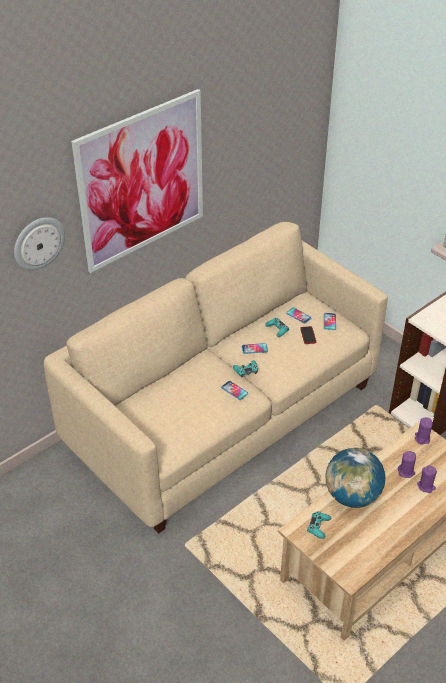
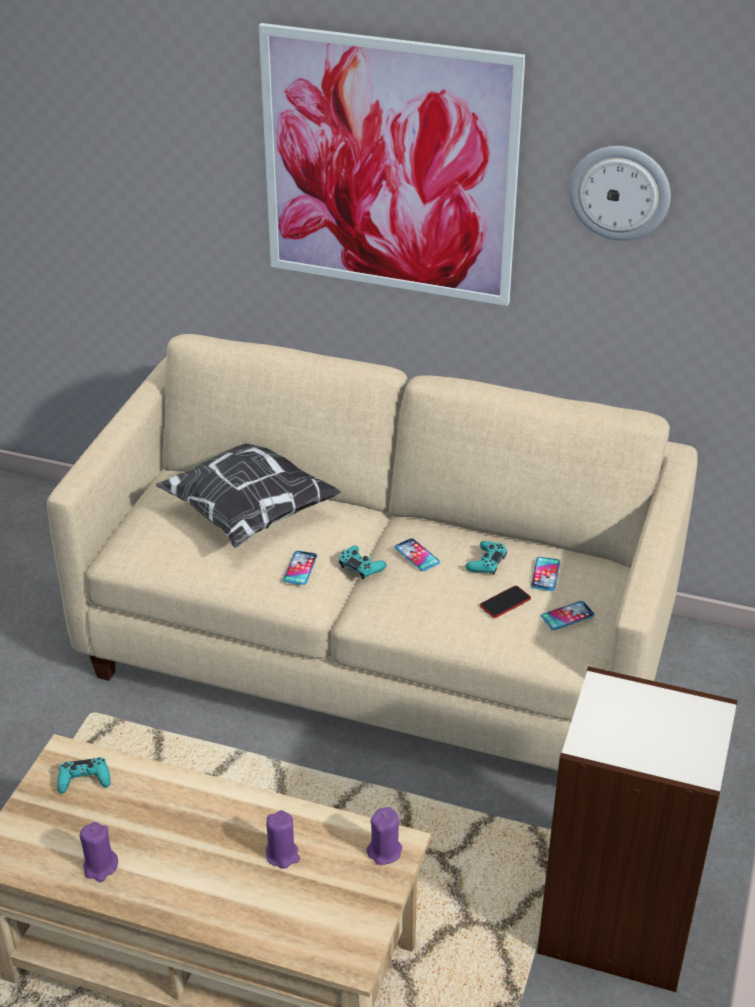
camera: 60 degrees right, 5 degrees down
(38, 243) = (192, 162): wall clock -> wall clock (619, 192)
(175, 391) = (250, 511): none -> pillow
(352, 496) = (178, 799): globe -> none
(426, 486) = (264, 895): purple candle -> purple candle (100, 867)

